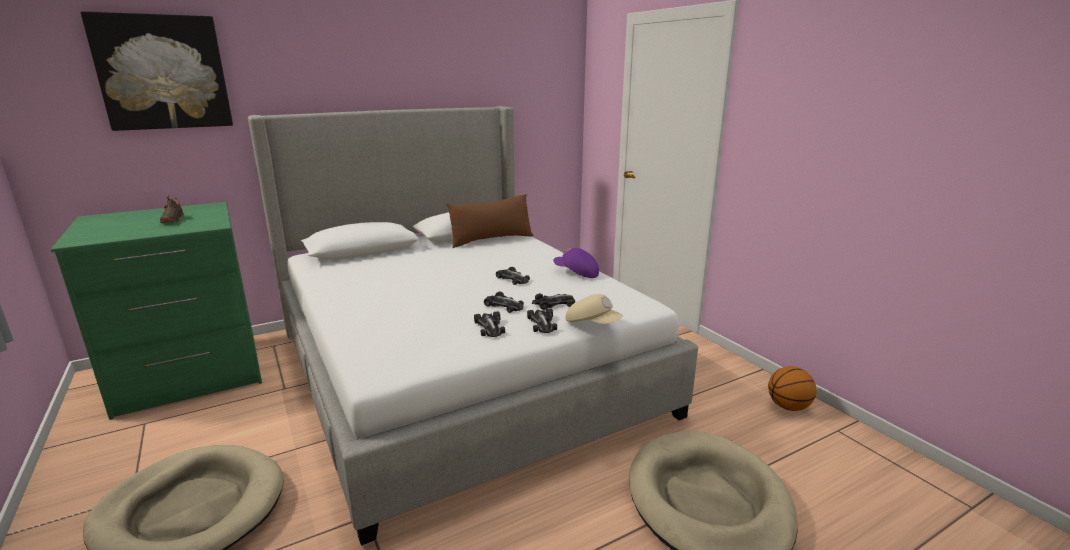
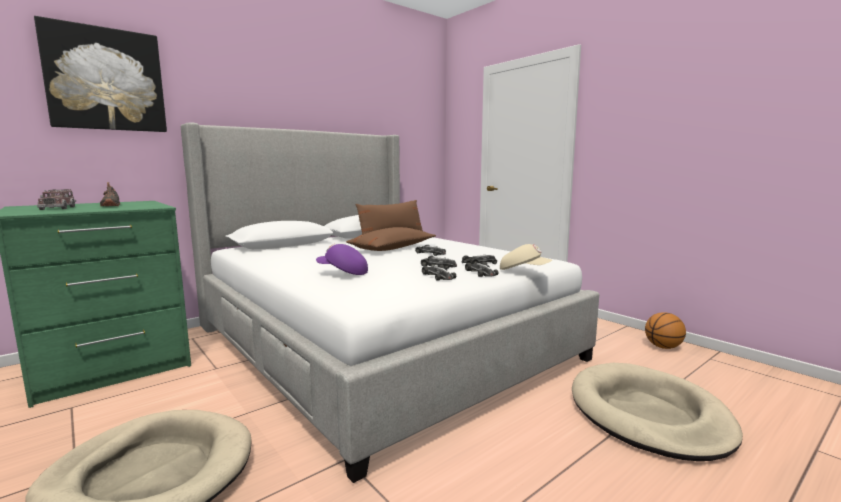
camera: 10 degrees left, 10 degrees down
(120, 225) = (58, 208): none -> toy truck
(476, 266) = (392, 248): none -> brown pillow
(576, 273) = (480, 249): purple cap -> purple cap (342, 272)

